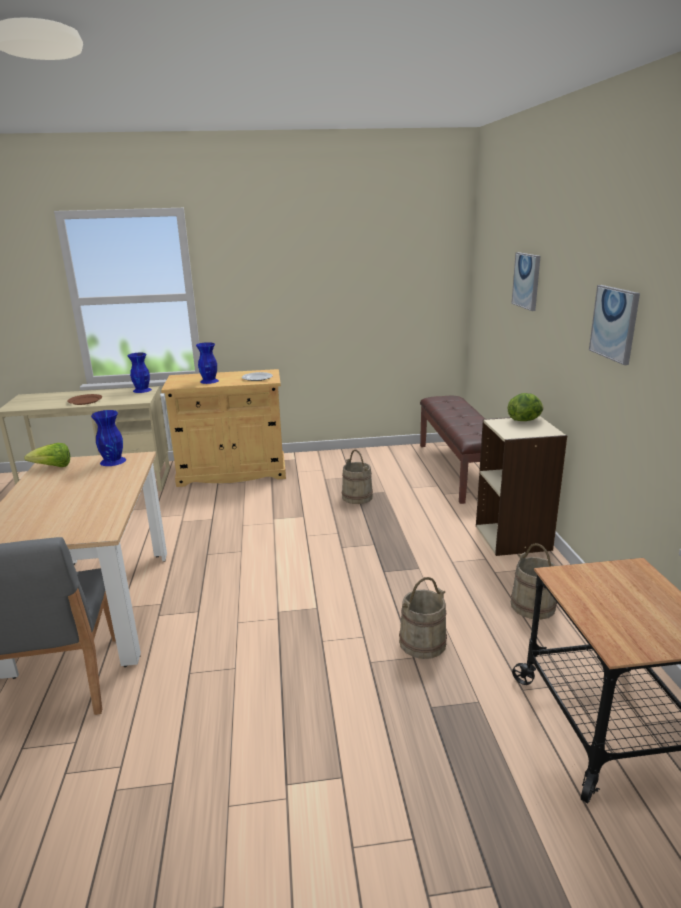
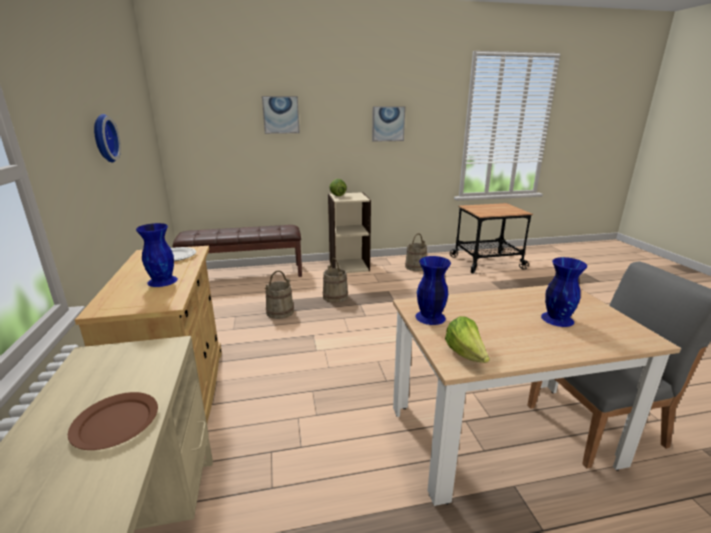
camera: 95 degrees left, 0 degrees up
(142, 390) = (90, 359): blue vase -> blue vase (557, 318)
(309, 285) = (103, 138): none -> wall clock
(422, 642) = (458, 291): beige bucket -> beige bucket (335, 296)

